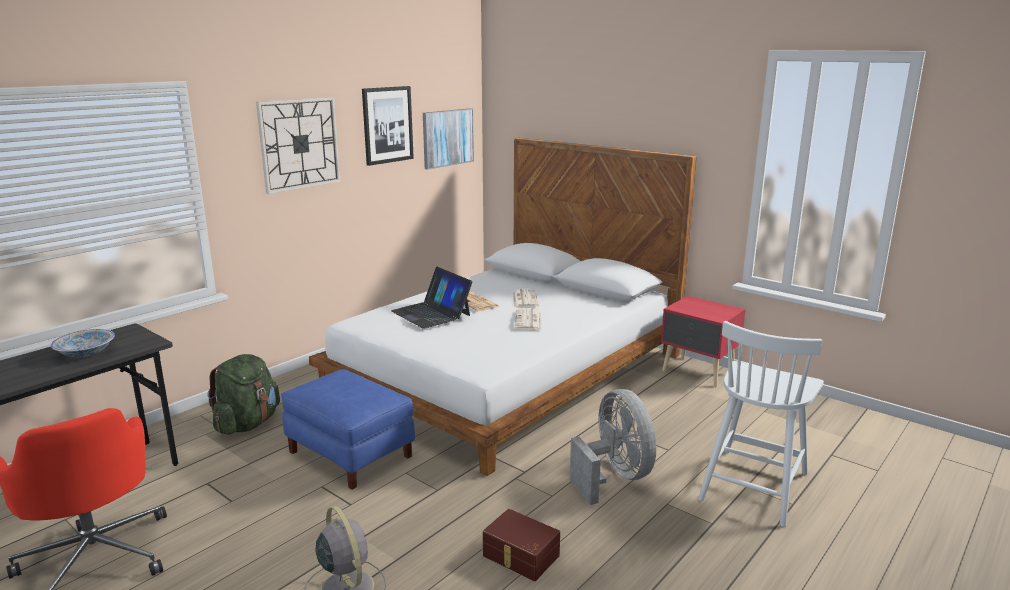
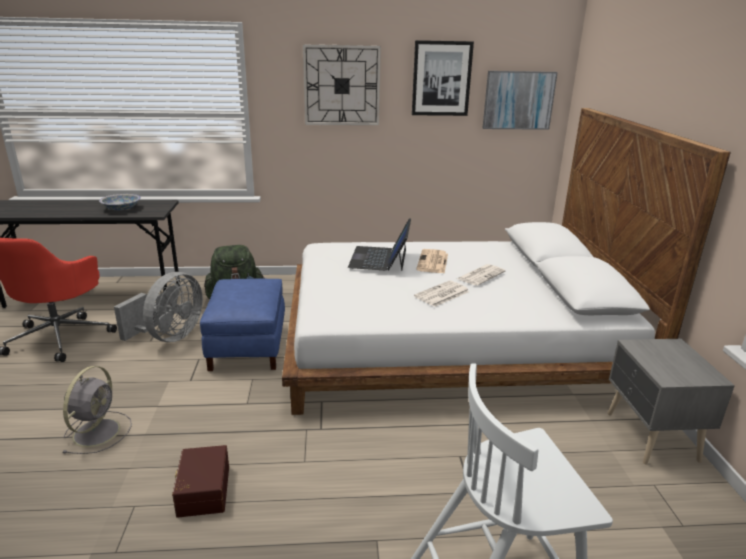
camera: 45 degrees right, 5 degrees up
(614, 477) = (377, 481): grey fan -> grey fan (169, 337)
(698, 372) = (650, 437): red nightstand -> grey nightstand

